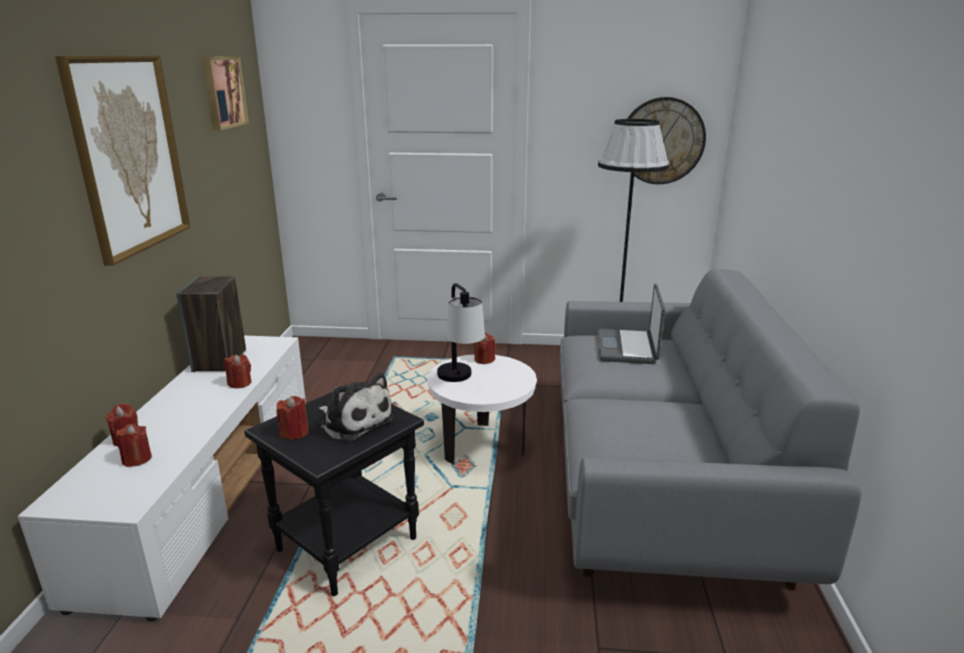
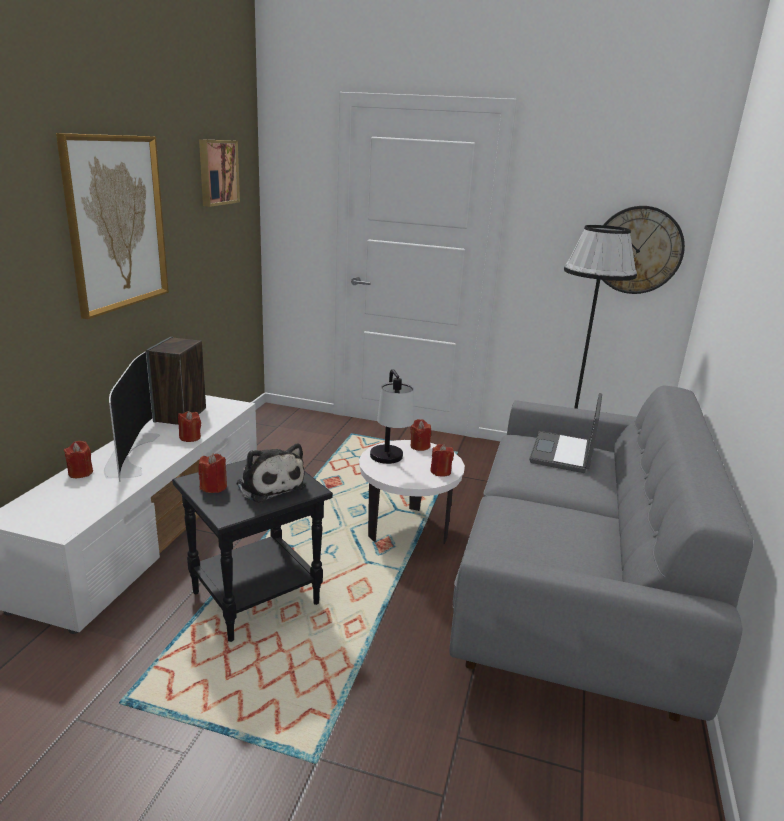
camera: 10 degrees right, 0 degrees up
(137, 459) = (83, 491): red candle -> red candle (440, 472)
(175, 410) = (128, 453): none -> television

